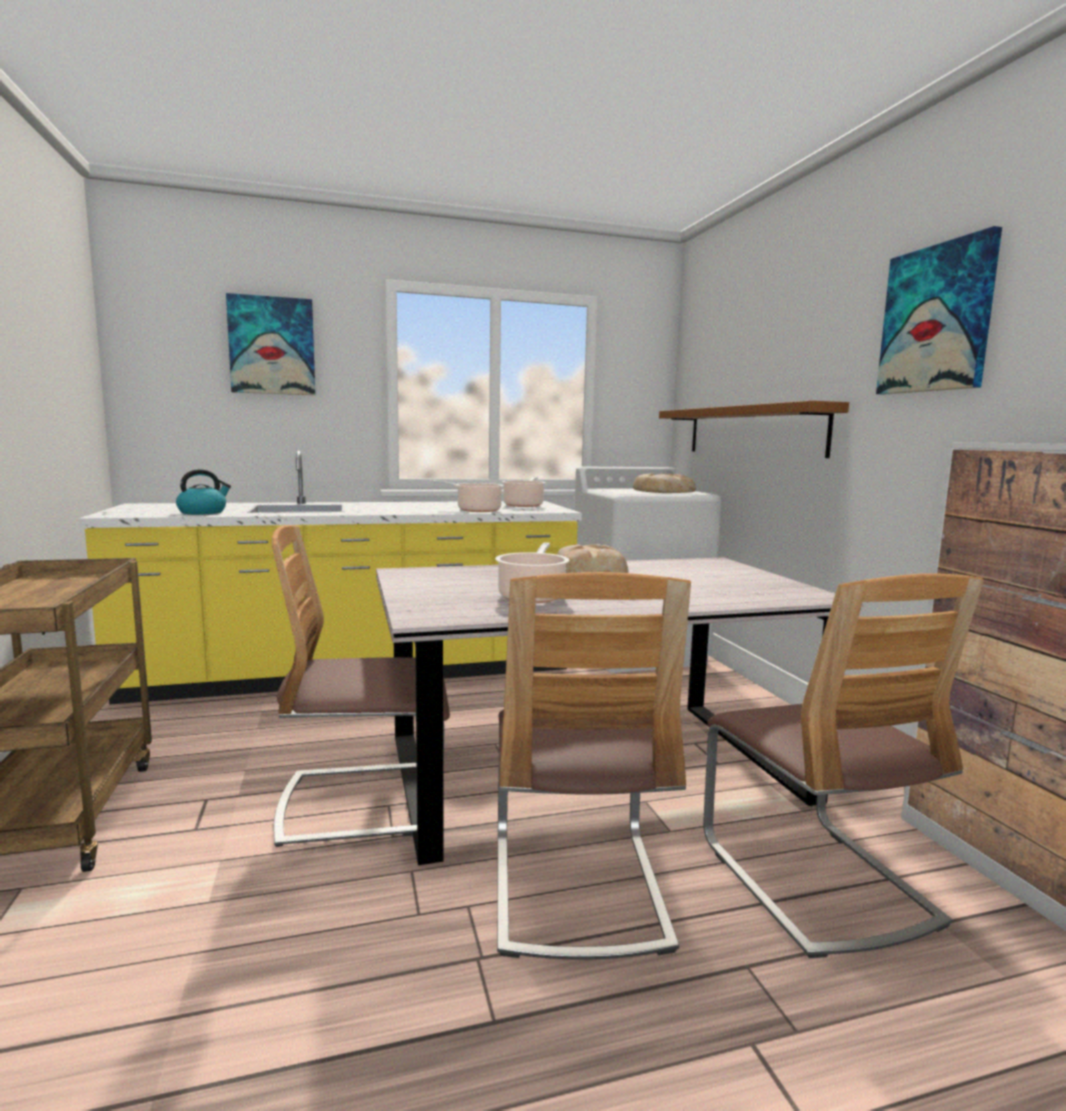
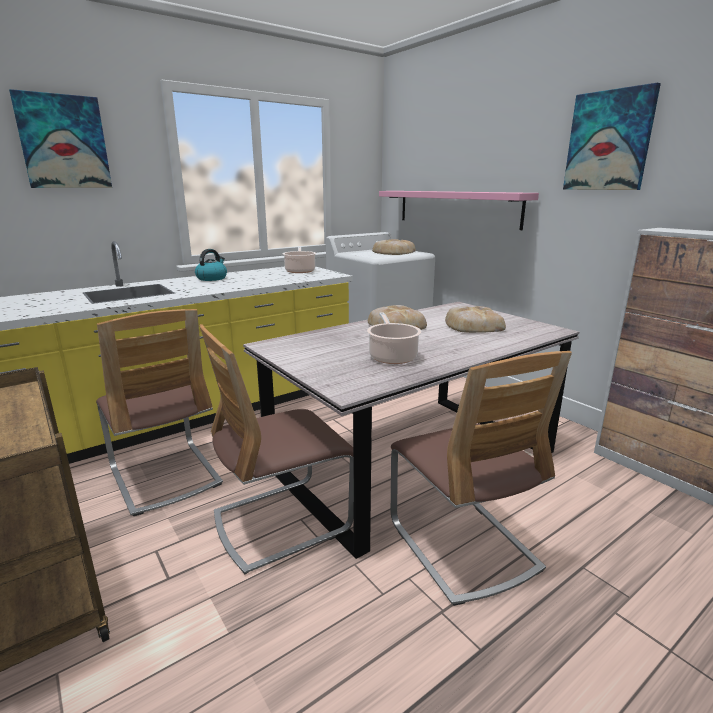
camera: 20 degrees left, 10 degrees up
(203, 512) = (50, 307): kettle -> kettle (212, 278)
(476, 510) = (275, 280): cooking pot -> none
(699, 581) = (472, 326): none -> bread
(752, 431) = (456, 208): brown shelf -> pink shelf
(815, 880) = (579, 503): chair -> chair (165, 476)

